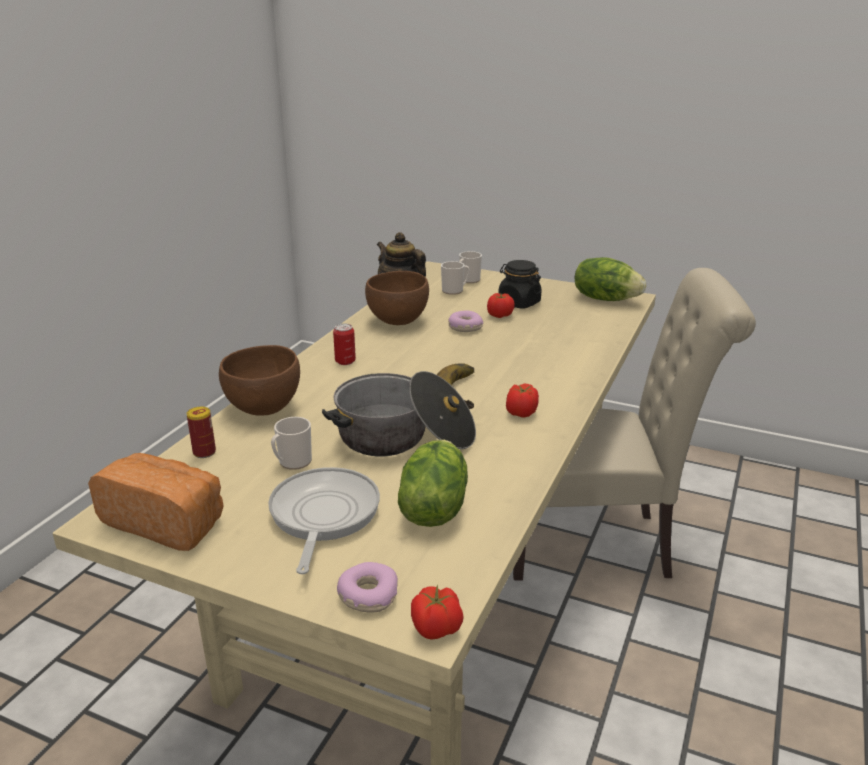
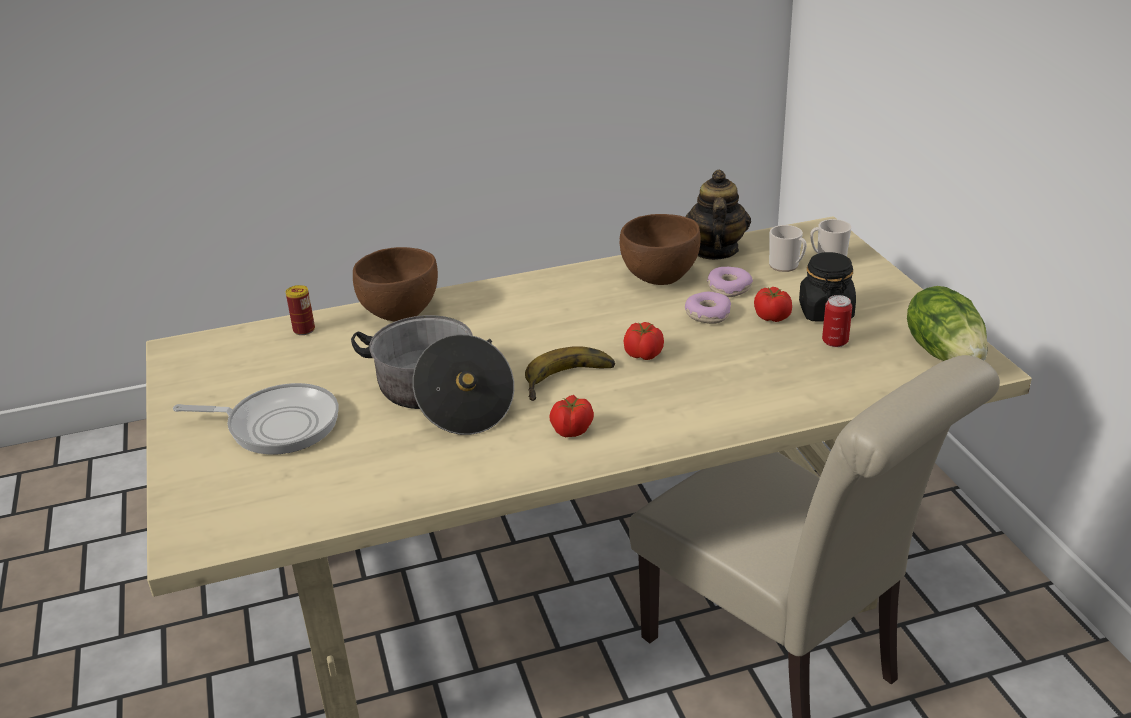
camera: 50 degrees right, 5 degrees up
(167, 521) = (201, 370): bread -> none
(292, 462) = (335, 371): mug -> none
(323, 516) = (277, 425): frying pan -> frying pan turned 45 degrees clockwise
(345, 361) = (534, 299): can -> can (835, 342)
(368, 595) = (197, 499): donut -> donut (729, 288)
(433, 507) = (346, 467): lettuce -> none
(437, 628) = (187, 551): tomato -> tomato (644, 355)

